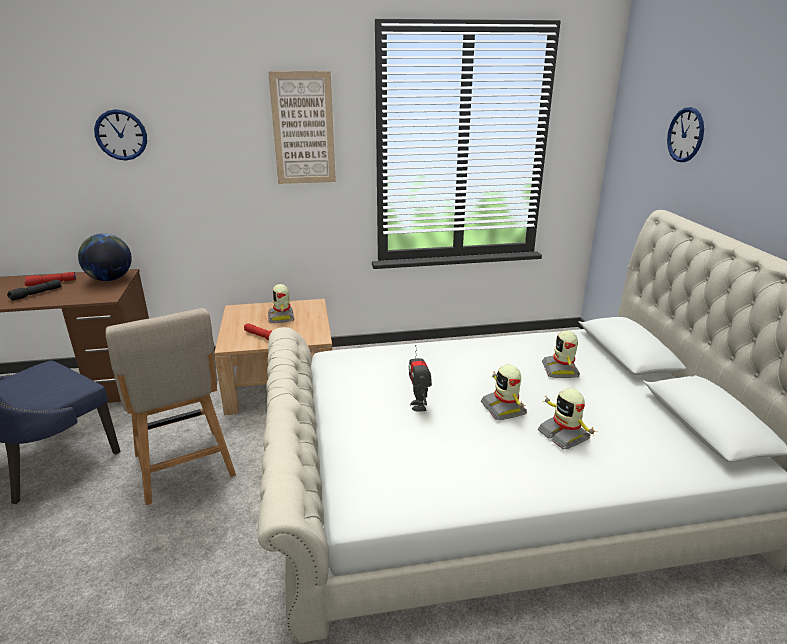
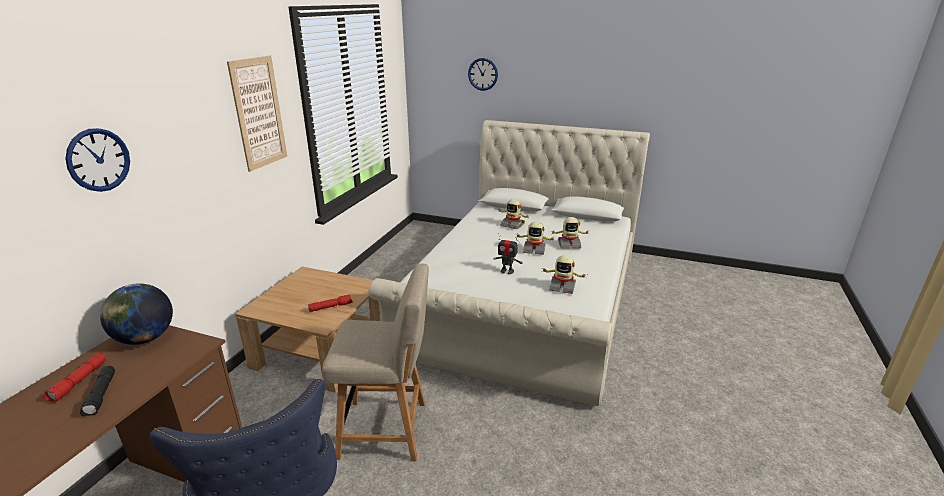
camera: 60 degrees left, 0 degrees up
(282, 317) = (307, 291): toy robot -> toy robot (562, 287)

